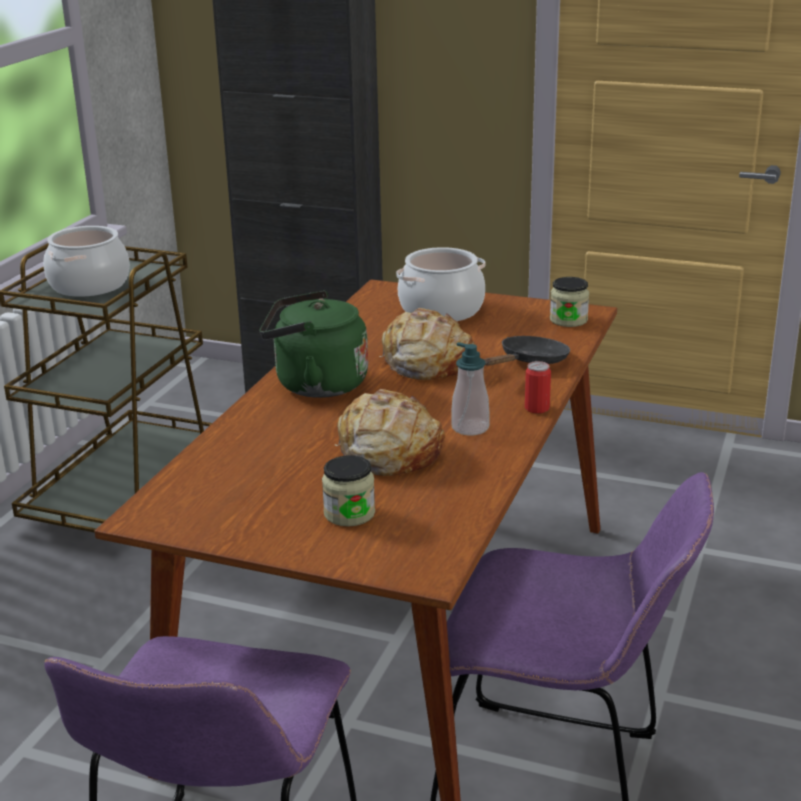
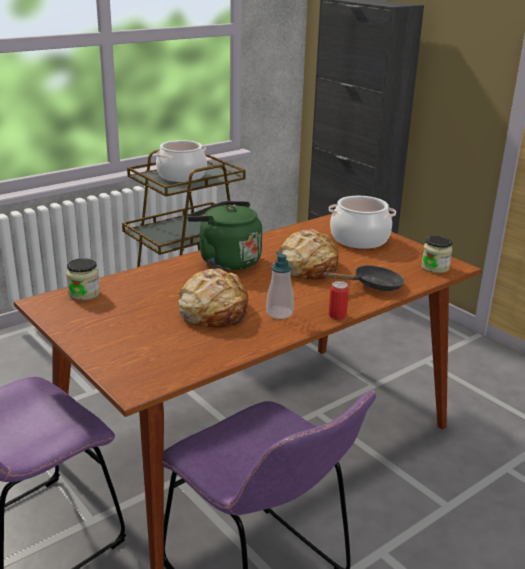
camera: 30 degrees right, 0 degrees up
(349, 513) = (142, 338): jar -> jar (84, 293)

